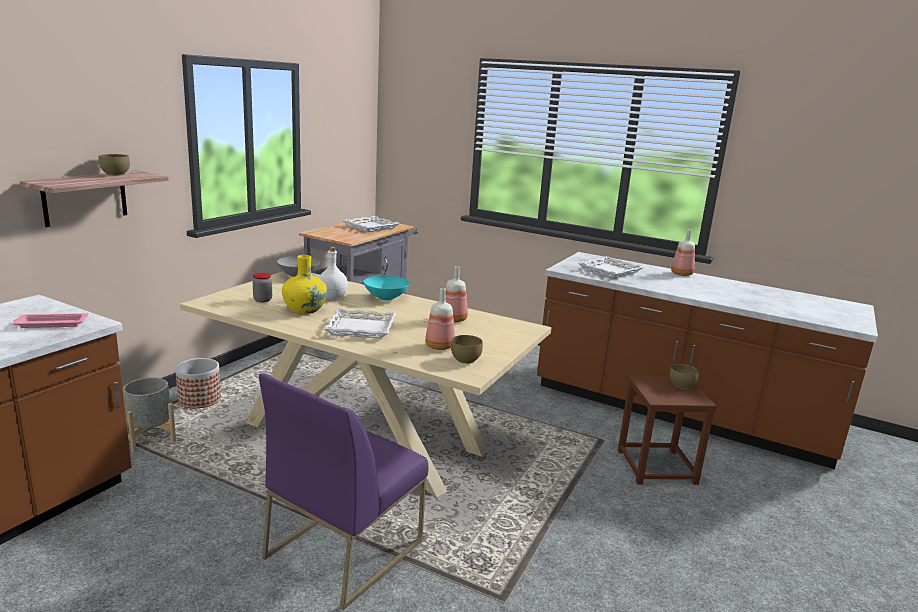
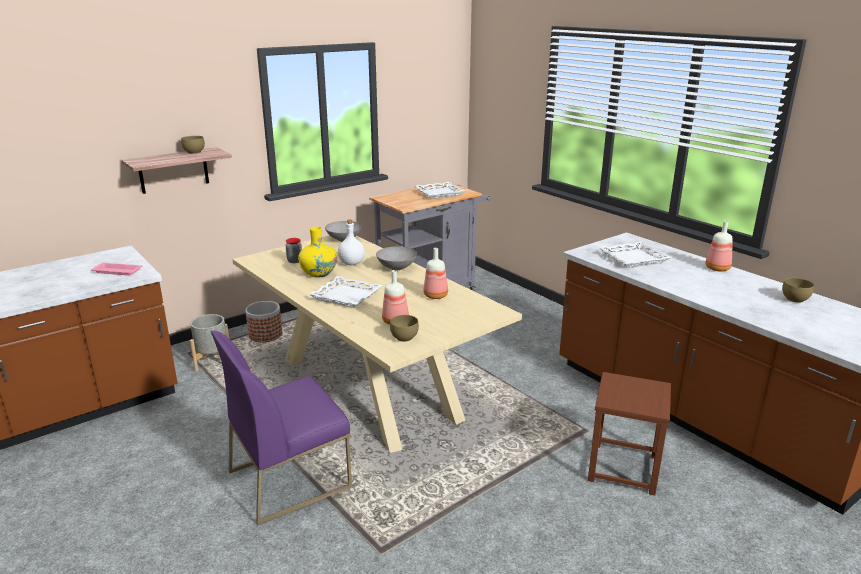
camera: 25 degrees right, 5 degrees up
(385, 298) = (396, 267): turquoise bowl -> grey bowl
(682, 385) = (652, 391): brown bowl -> brown bowl (796, 299)

